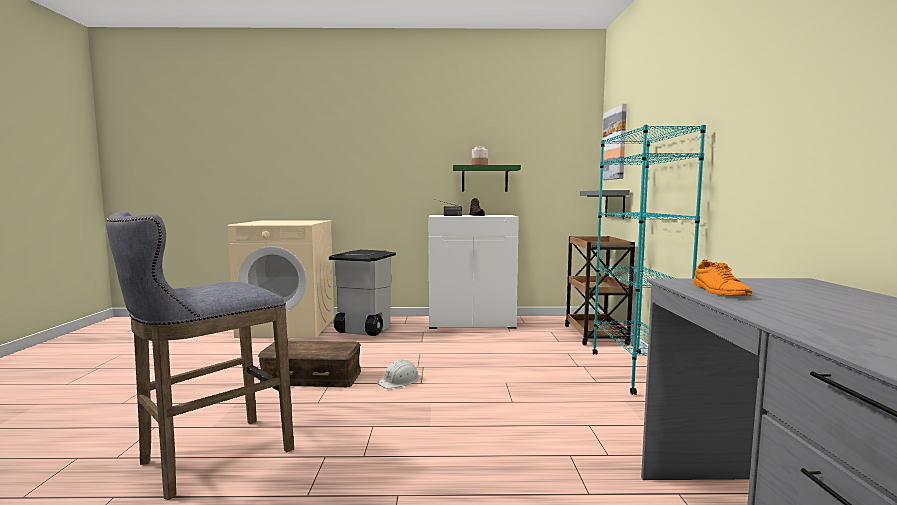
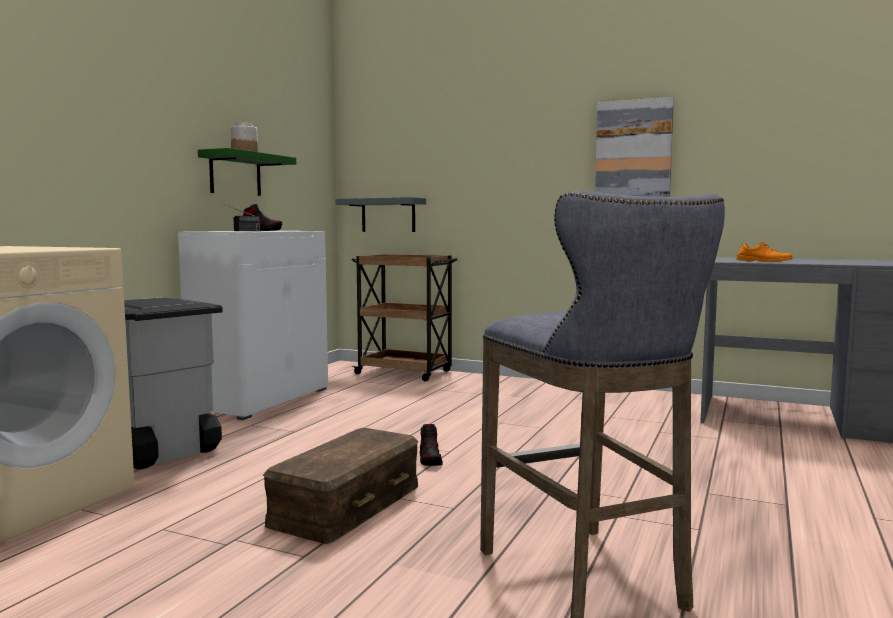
camera: 65 degrees left, 0 degrees up
(399, 381) = (430, 459): white hard hat -> shoe
(615, 144) = (380, 143): picture -> picture (633, 150)
(635, 371) = (514, 383): turquoise bookcase -> none

